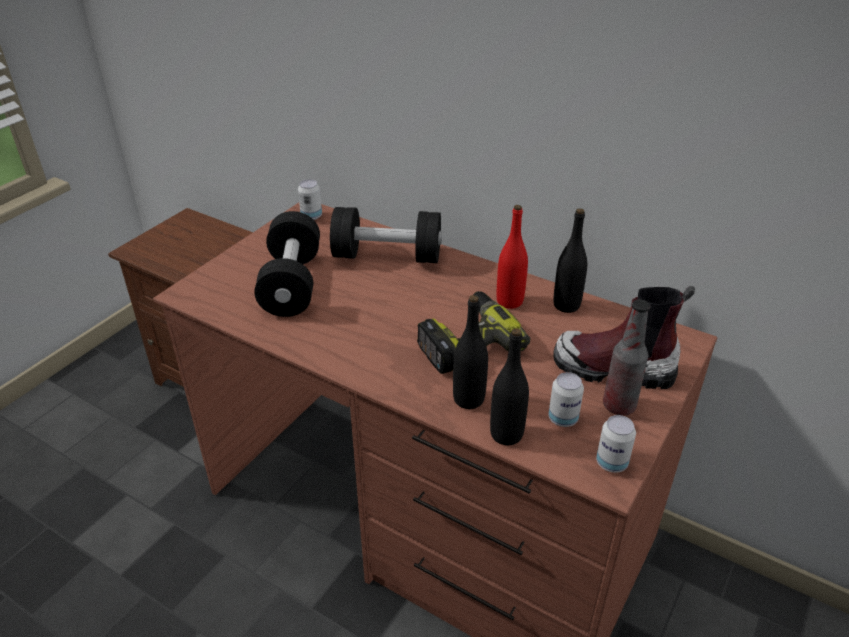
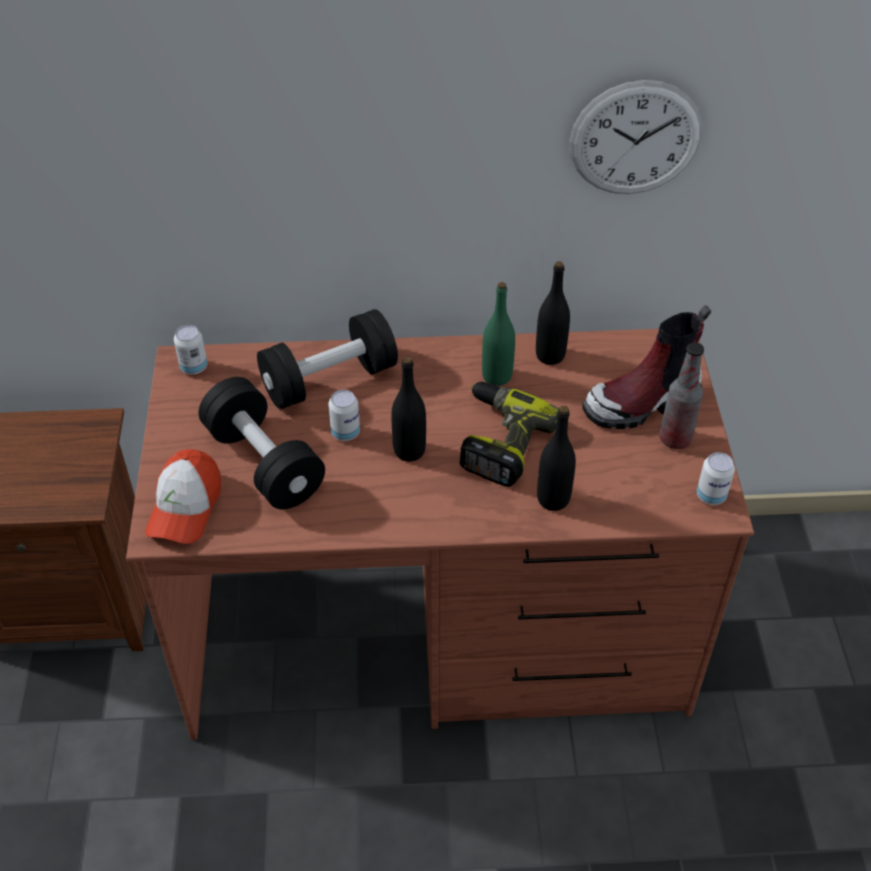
camera: 35 degrees left, 10 degrees up
(217, 286) = (185, 507): none -> cap
(506, 434) = (612, 515): black bottle -> black bottle (409, 450)
(509, 301) = (497, 376): red bottle -> green bottle
(563, 419) = (643, 475): can -> can (345, 433)
(682, 110) = (635, 138): none -> wall clock

